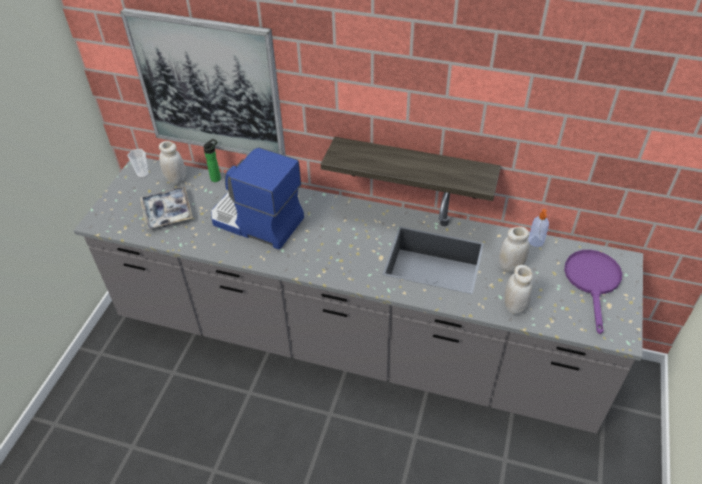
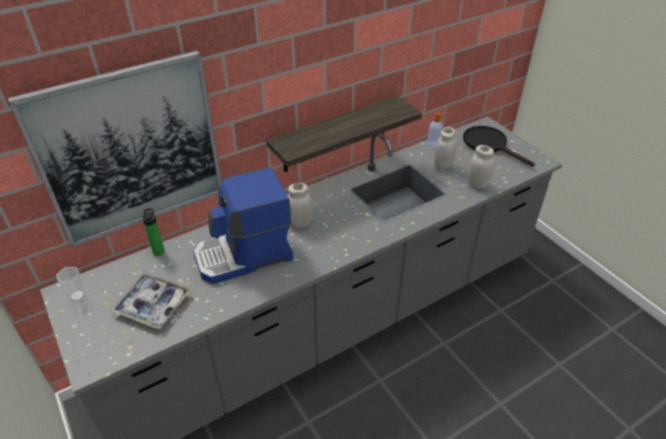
camera: 50 degrees left, 5 degrees down
(176, 179) = (121, 277): white jar -> white jar (300, 223)
(592, 282) = (489, 145): purple frying pan -> black frying pan

